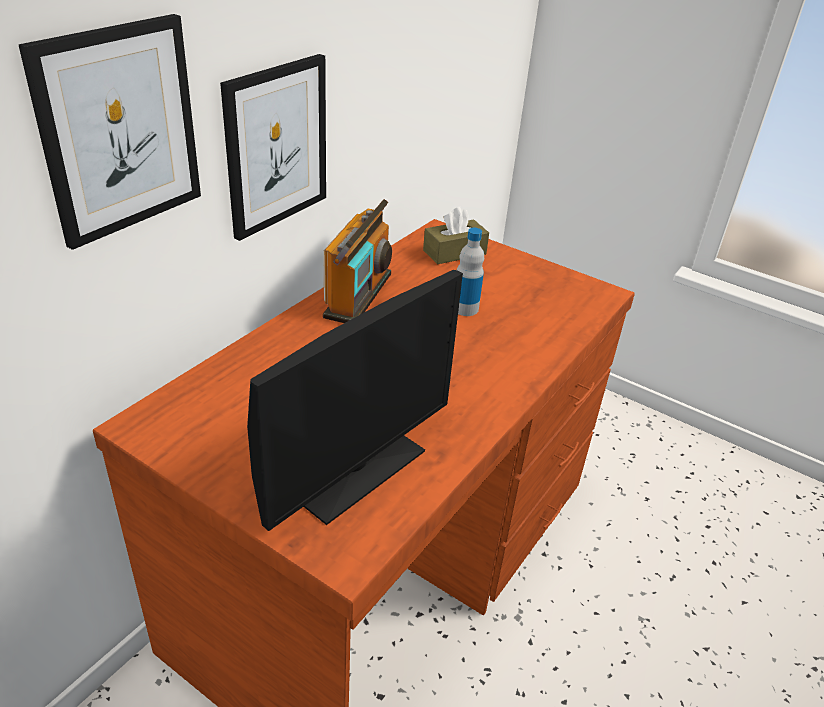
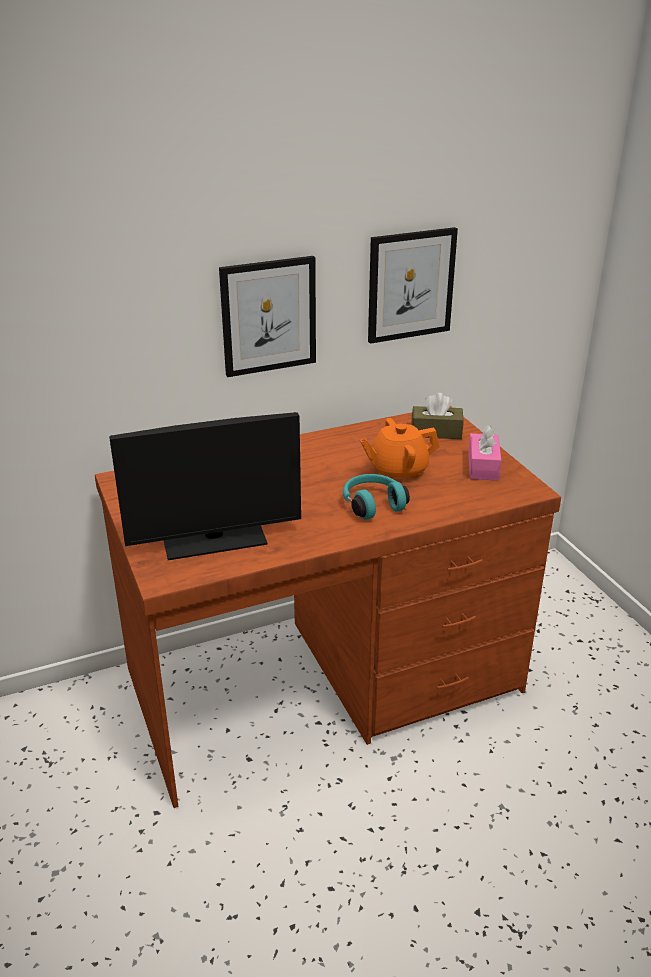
camera: 35 degrees right, 5 degrees down
(120, 130) = (137, 288): picture -> picture (410, 285)
(358, 295) = (328, 443): radio -> none
(465, 308) = (398, 471): bottle -> orange teapot
(482, 358) = (372, 505): none -> turquoise headphones
(537, 279) = (483, 466): none -> pink tissue box

